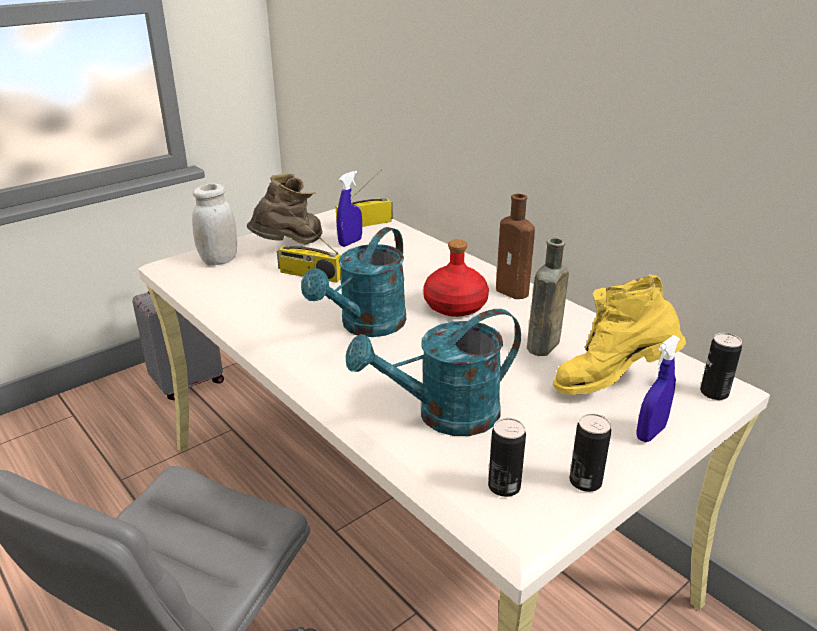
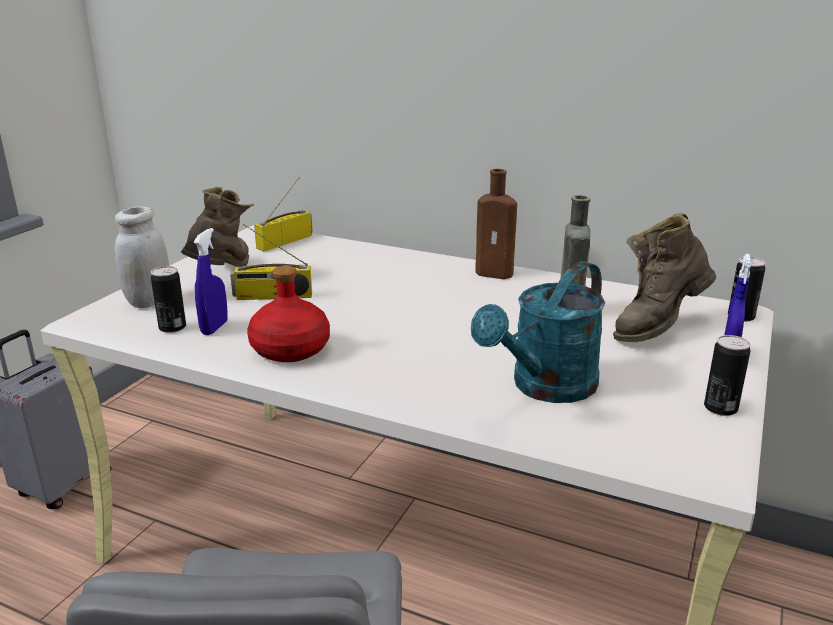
camera: 25 degrees left, 5 degrees down
(350, 242) = (287, 260): blue spray bottle -> blue spray bottle (214, 328)
(366, 326) = (385, 330): turquoise watering can -> none
(456, 306) = (455, 295): red bottle -> red bottle (291, 349)
(504, 486) = (660, 431): can -> can (172, 327)
(612, 383) = (657, 327): yellow boot -> brown boot

